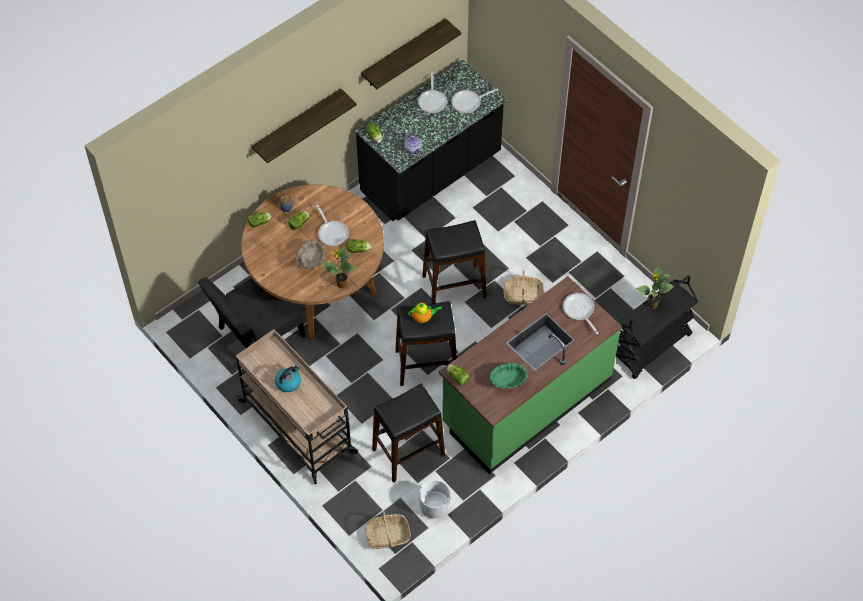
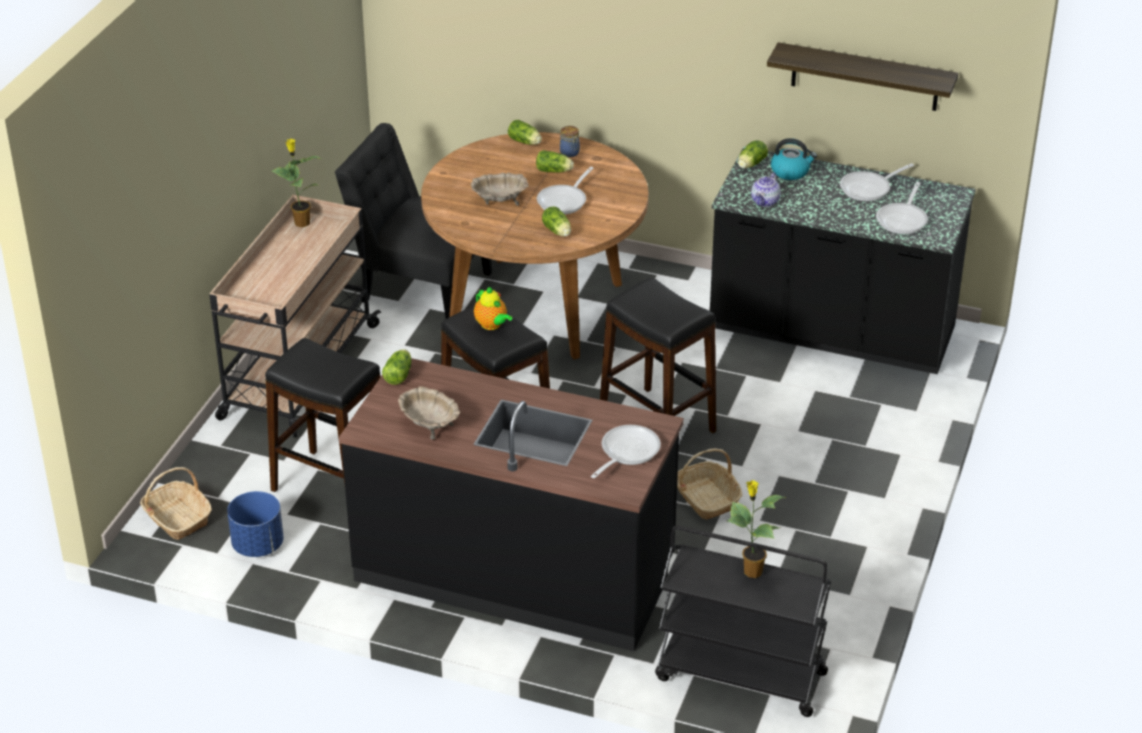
camera: 60 degrees right, 20 degrees down
(288, 382) = (293, 259): kettle -> kettle (790, 171)
(297, 125) = (649, 46): shelf -> none
(341, 284) = (484, 237): potted plant -> potted plant (301, 222)
(434, 506) = (258, 545): white planter -> blue planter
(469, 103) = (903, 219): frying pan -> frying pan turned 105 degrees counterclockwise
(507, 382) = (429, 425): green bowl -> beige bowl
(525, 401) = (515, 571): green counter -> black counter

